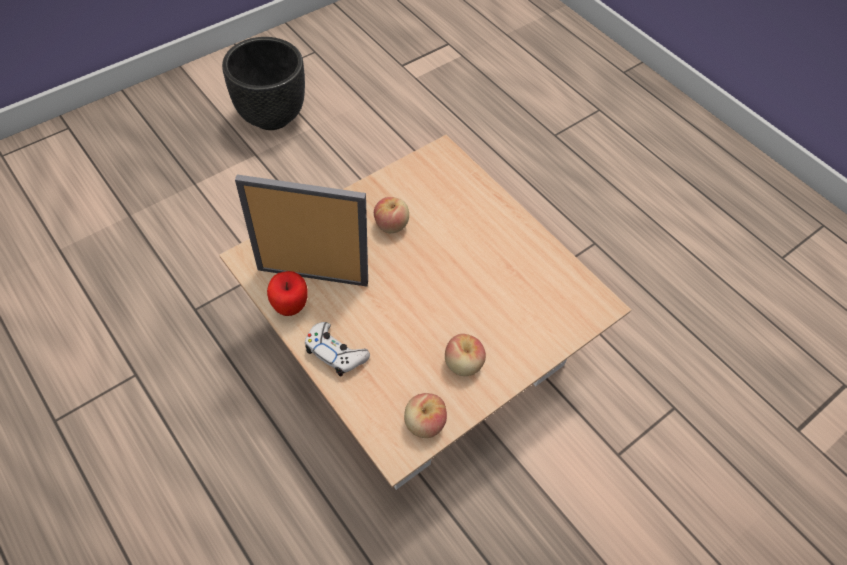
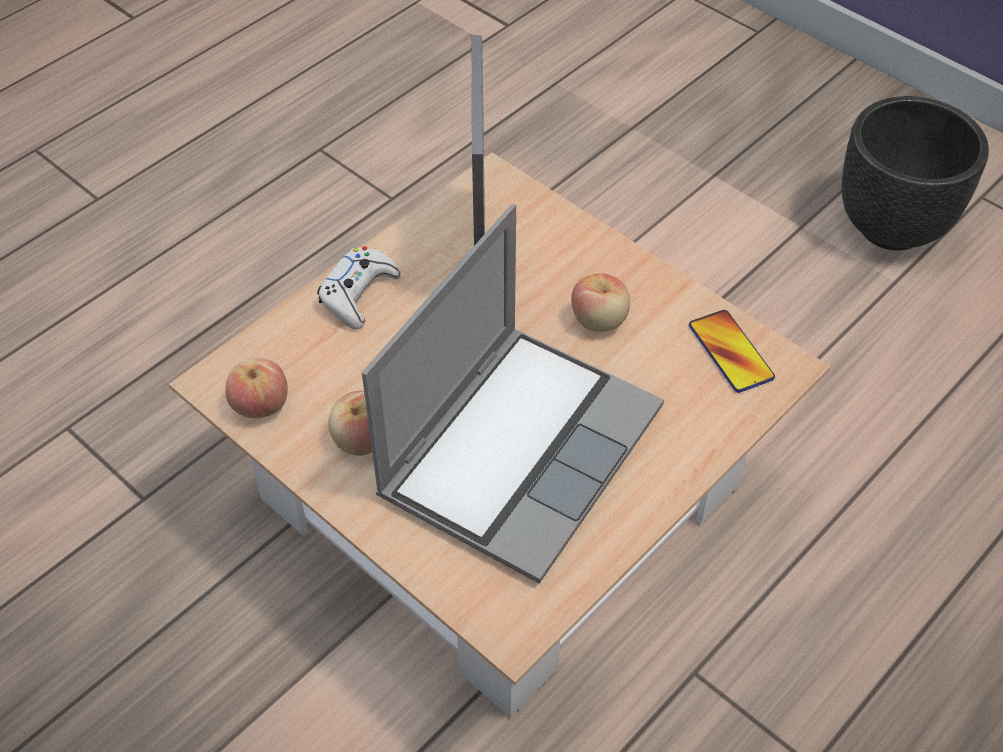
camera: 85 degrees right, 5 degrees down
(290, 308) = (419, 236): apple -> none
(428, 171) = (730, 352): none -> phone
(481, 281) = (520, 448): none -> laptop

